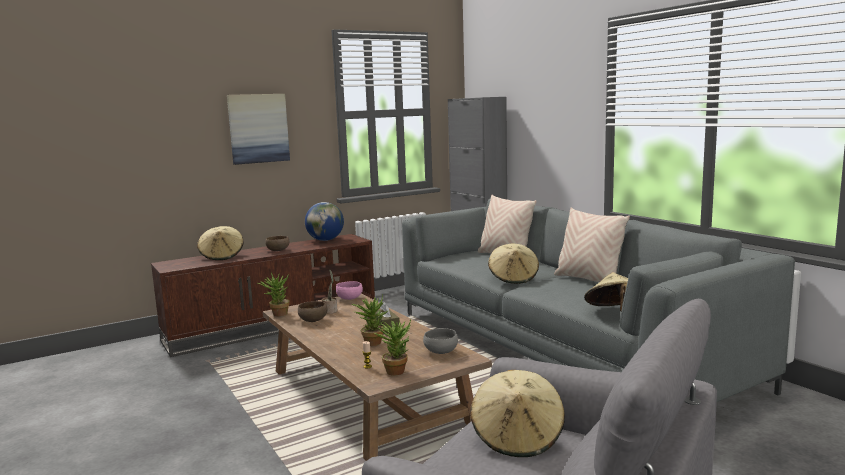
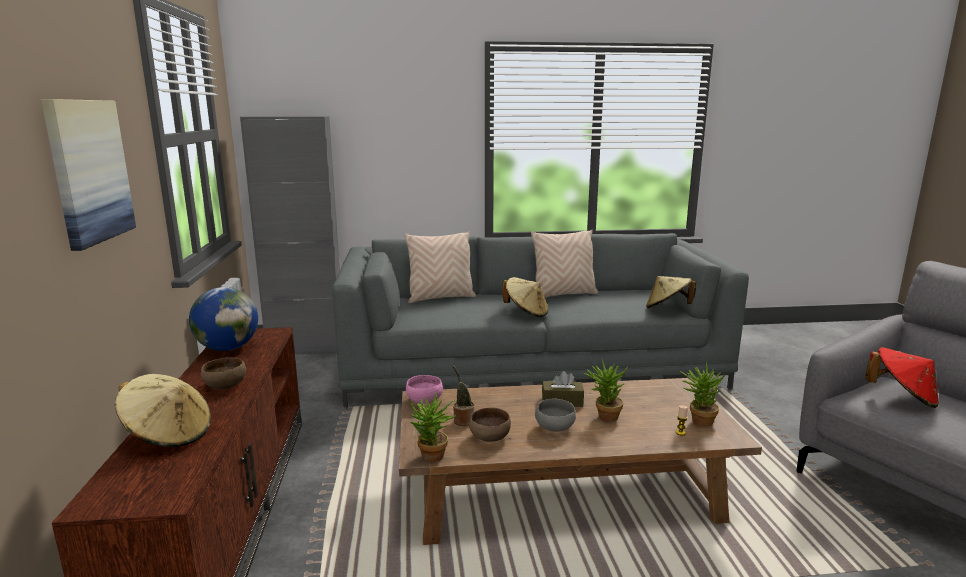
camera: 65 degrees left, 5 degrees up
(440, 352) = (659, 392): grey bowl -> grey bowl (555, 428)
(517, 438) = (902, 397): beige hat -> red hat

